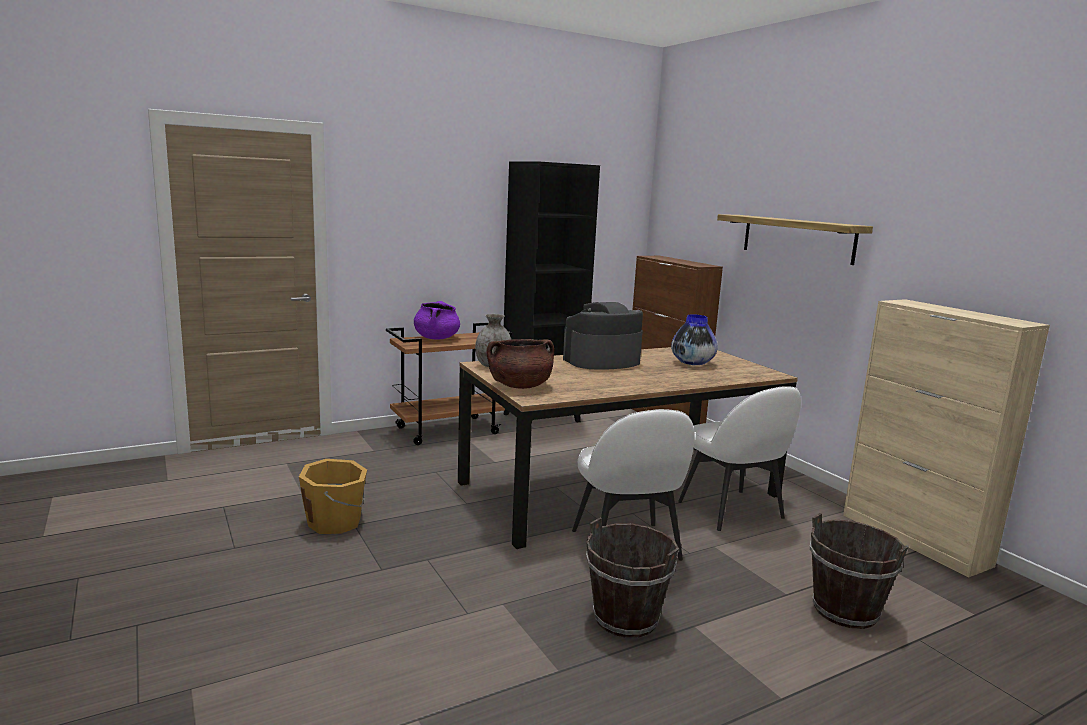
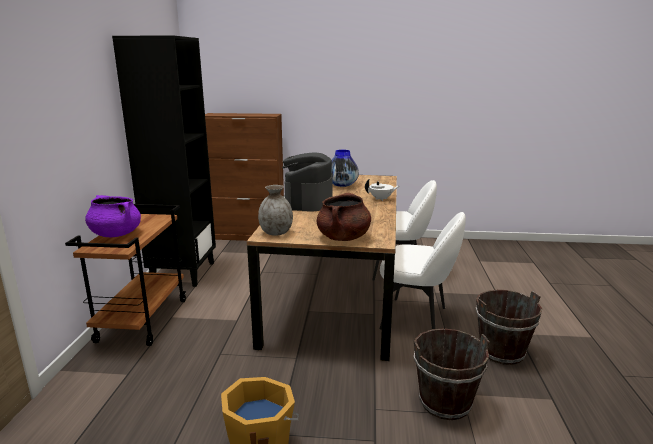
camera: 55 degrees left, 5 degrees up
(677, 383) = (381, 199): none -> white teapot
(797, 238) = (345, 86): shelf -> none
(845, 611) = (519, 288): brown bucket -> brown bucket (445, 402)
(914, 540) = (462, 244): beige cabinet -> none

